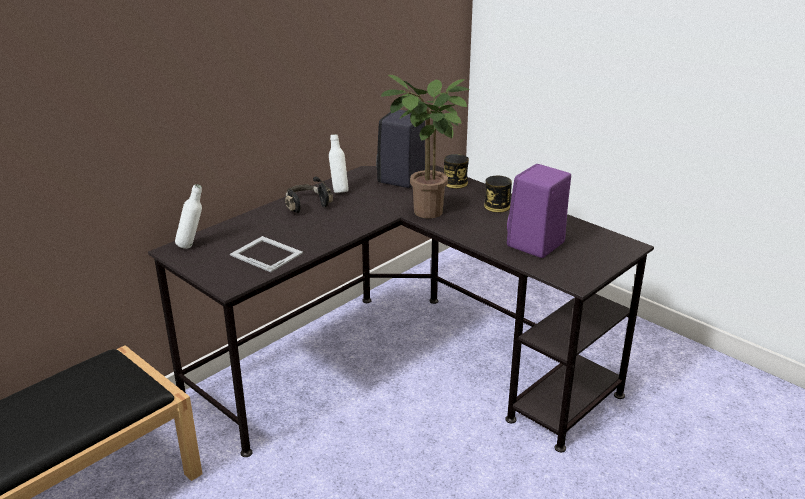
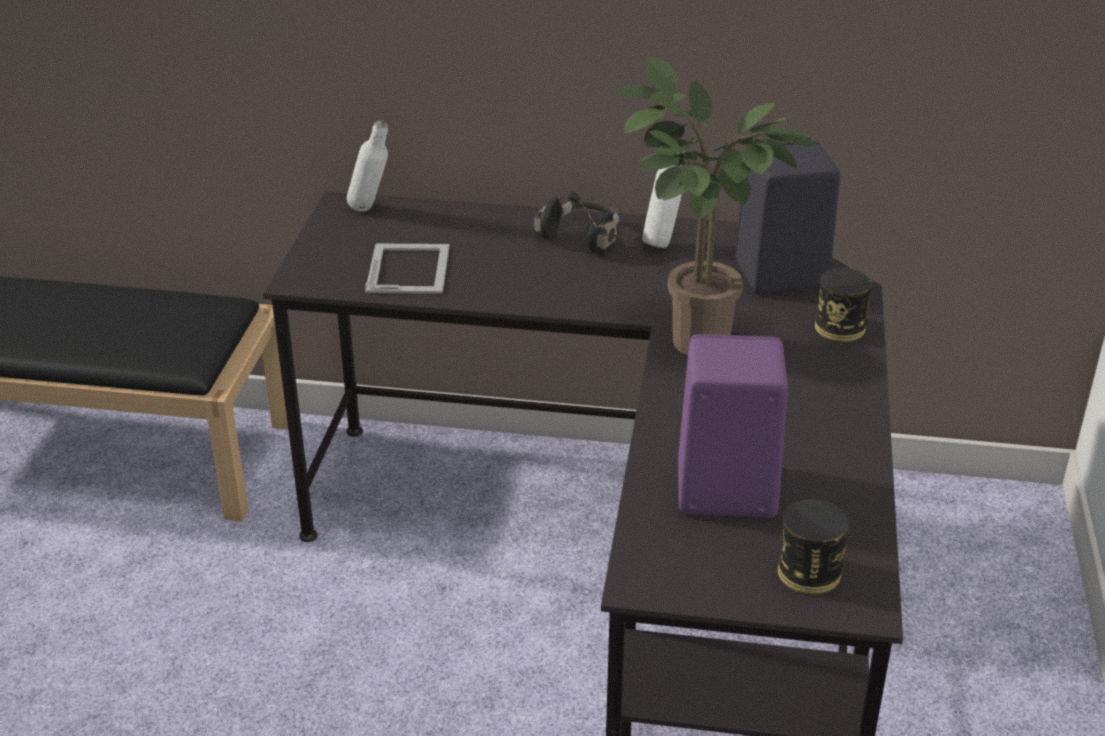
camera: 55 degrees right, 5 degrees up
(497, 206) = (812, 400): can -> can (809, 573)

